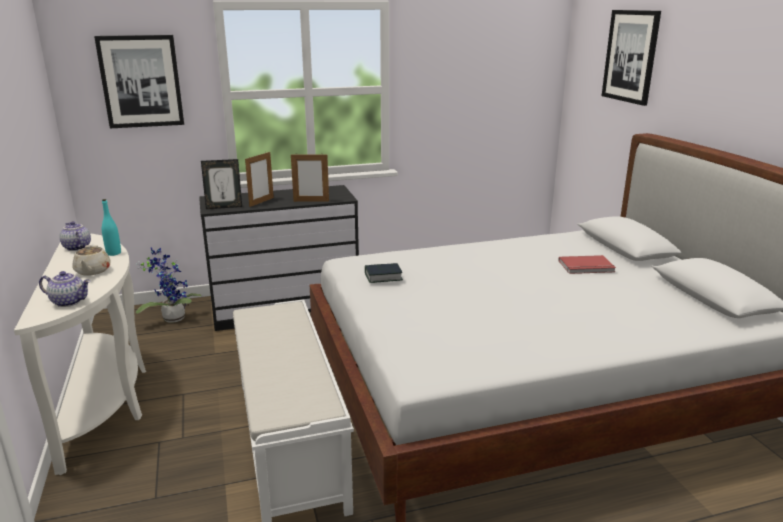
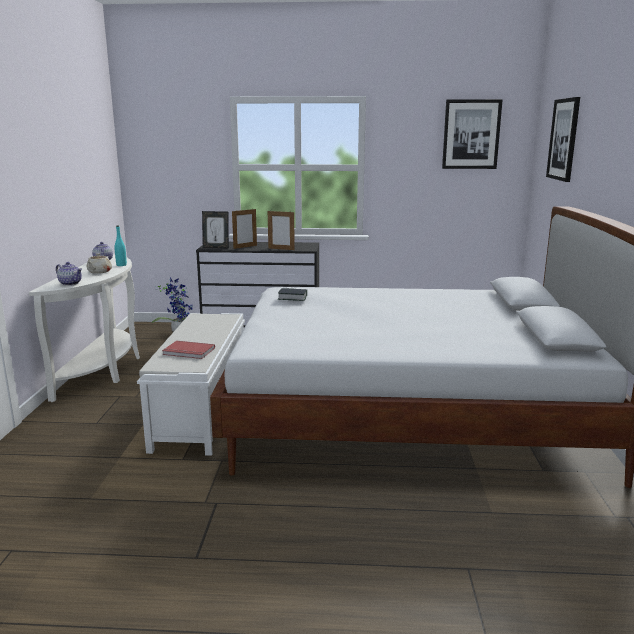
camera: 20 degrees right, 5 degrees down
(141, 81) = (176, 154): picture -> picture (471, 134)
(587, 267) = (466, 310): red book -> red book (188, 352)

